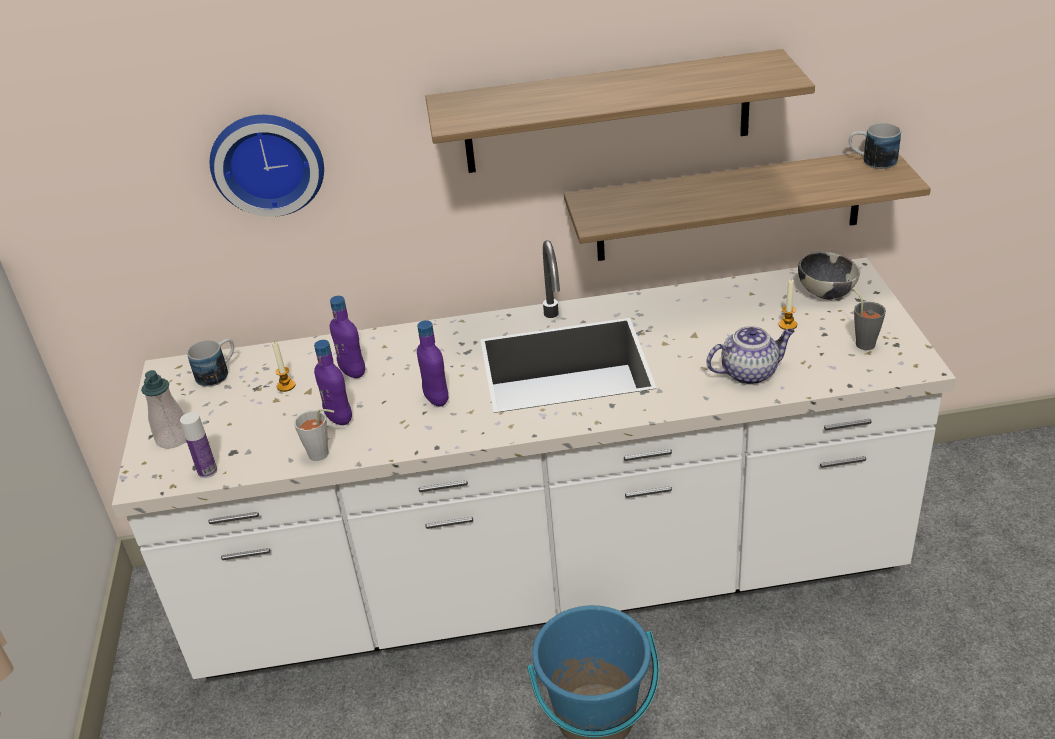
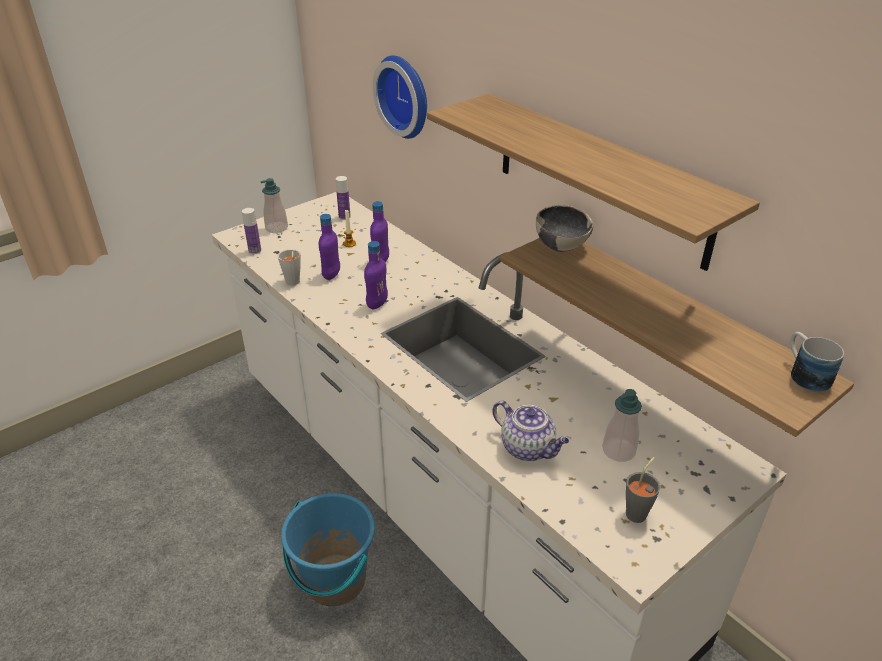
camera: 55 degrees right, 0 degrees up
(218, 373) = (344, 217): mug -> bottle
(787, 325) = (618, 451): candle -> soap dispenser
(826, 292) = (694, 461): bowl -> bowl (561, 246)

